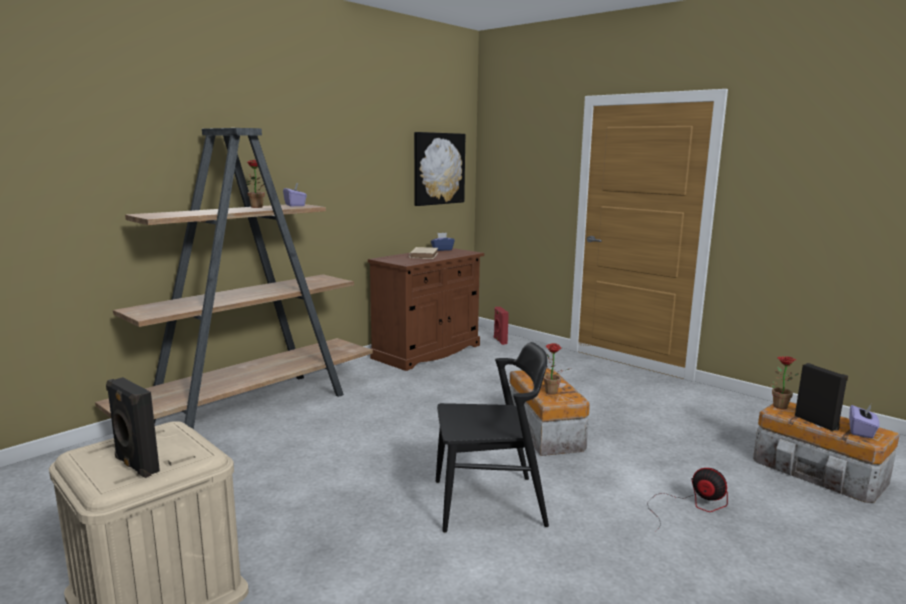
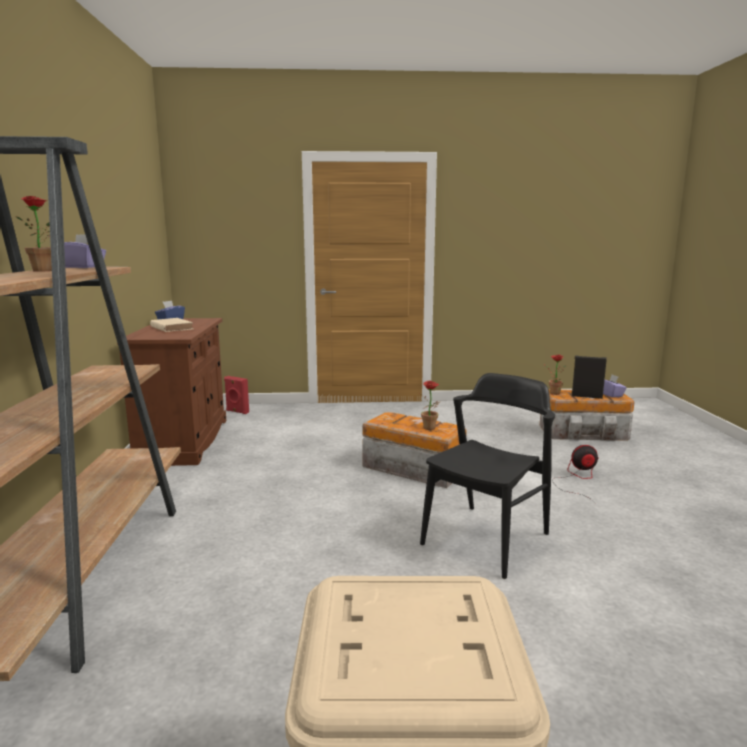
camera: 45 degrees left, 0 degrees up
(135, 465) = (452, 645): black speaker -> none
(438, 168) = (146, 226): picture -> none

